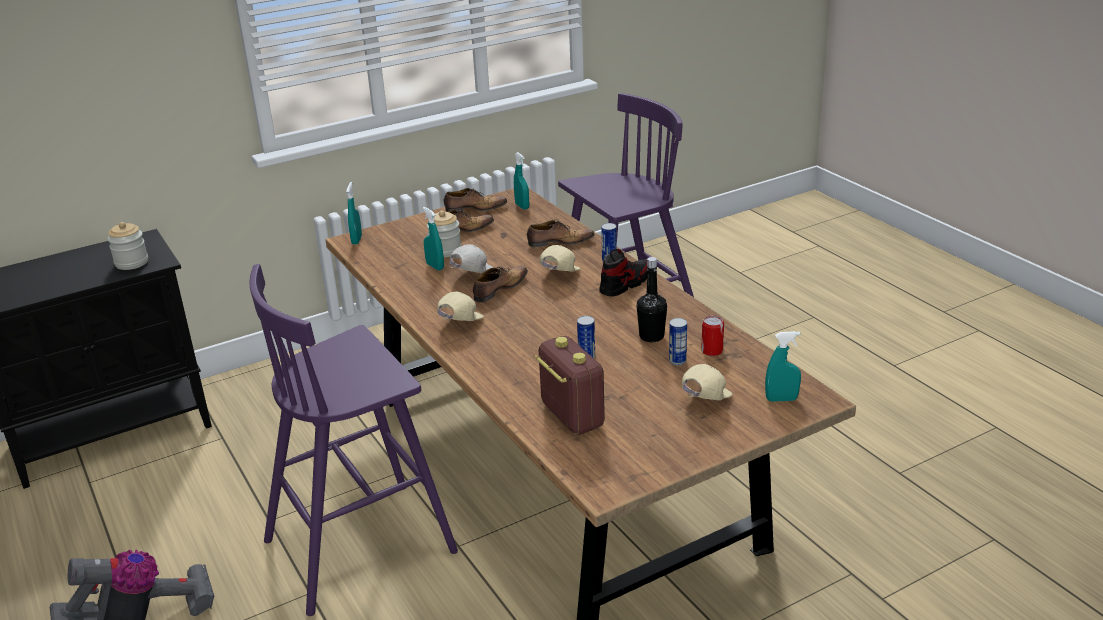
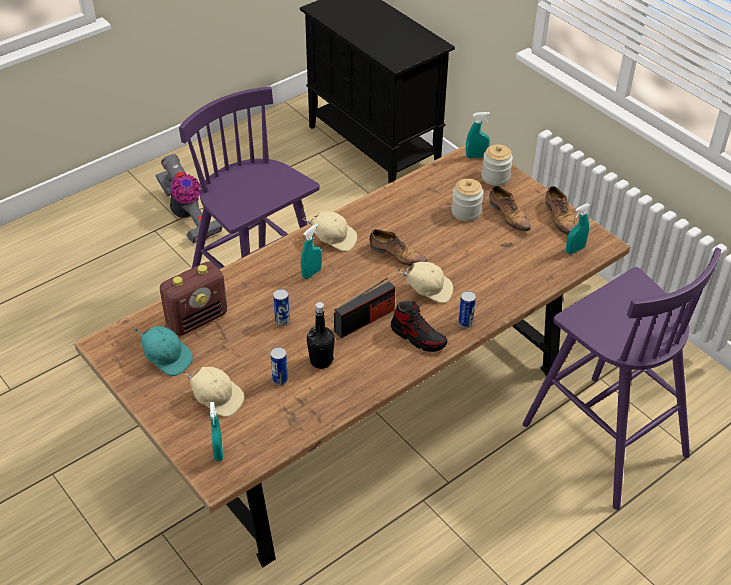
camera: 80 degrees right, 15 degrees up
(131, 263) = (393, 50): jar -> jar (495, 177)
(435, 266) = (433, 210): turquoise spray bottle -> turquoise spray bottle (311, 273)
(471, 275) = (421, 235): white cap -> none
(559, 242) = (498, 284): shoe -> none
(595, 310) = (364, 320): none -> radio
(635, 437) = (166, 358): none -> turquoise cap
(712, 351) = (298, 403): can -> none

